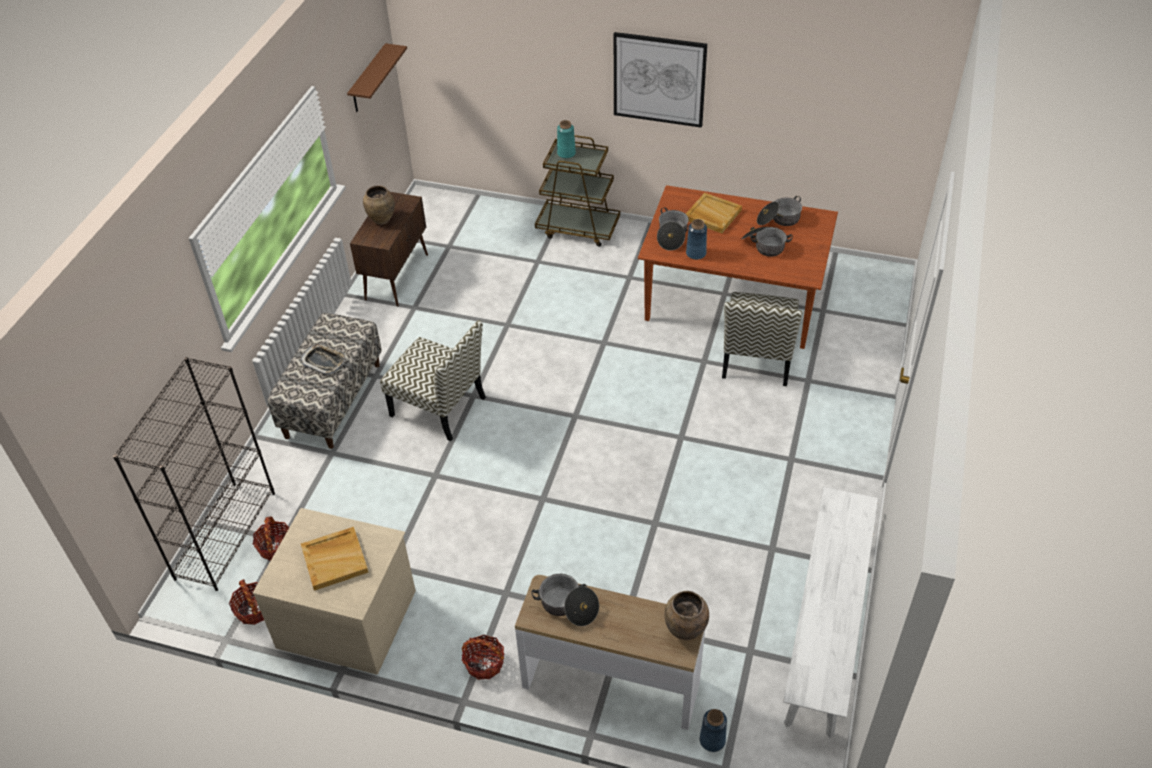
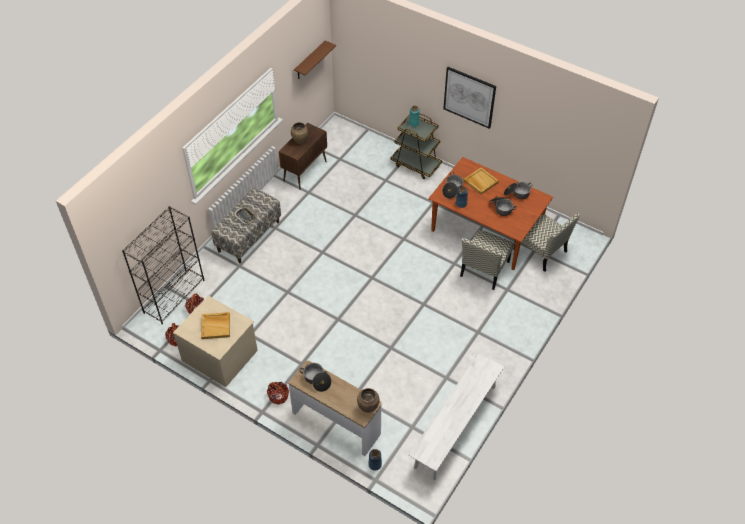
camera: 15 degrees right, 5 degrees up
(439, 407) = (302, 254): chair -> chair (541, 251)

